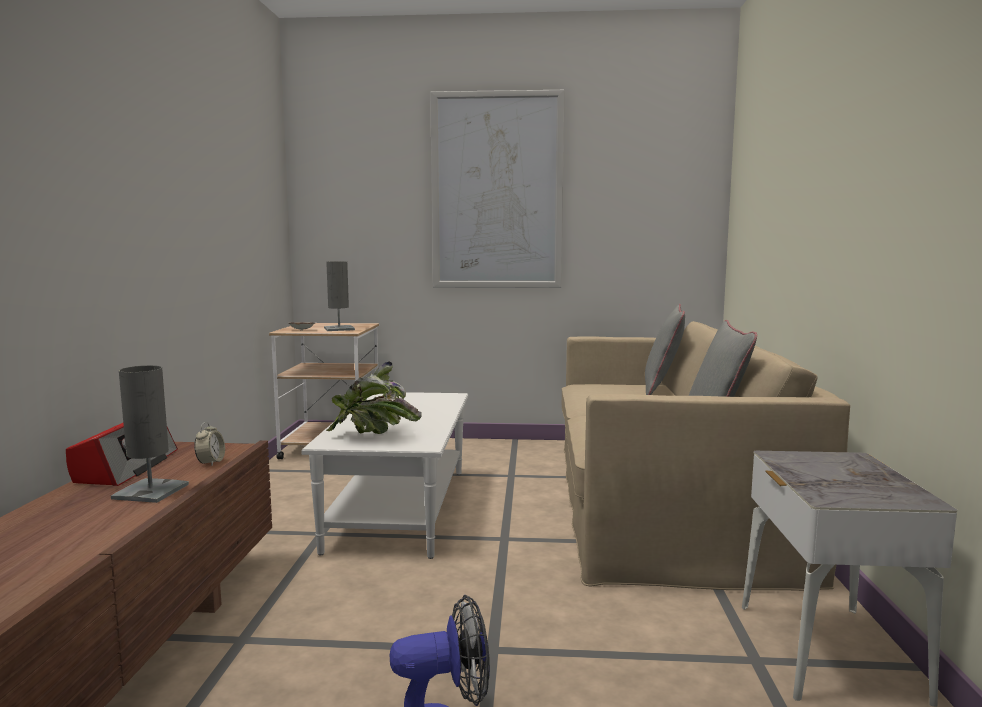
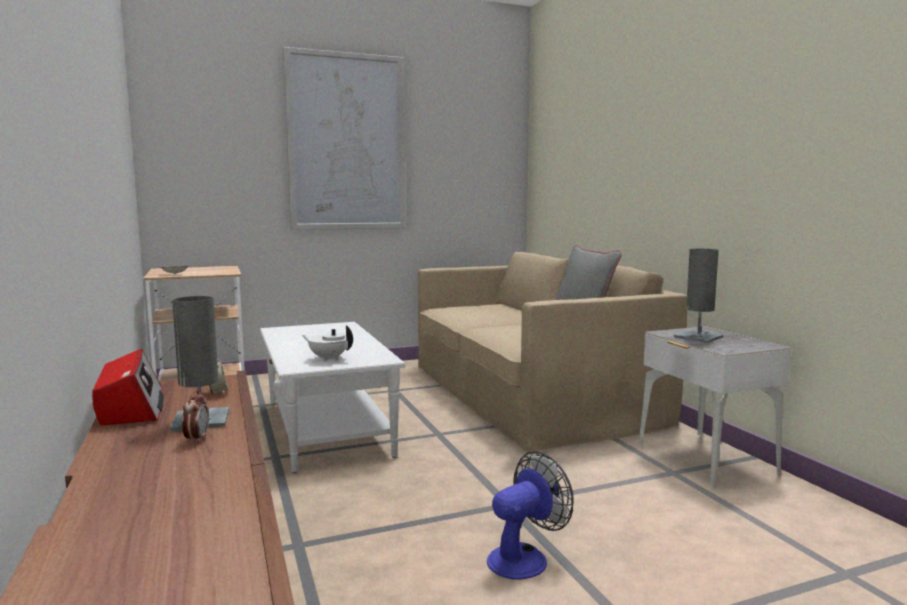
camera: 25 degrees left, 0 degrees up
(114, 513) = (197, 439): none -> alarm clock
(339, 329) = (211, 271): grey table lamp -> grey table lamp (698, 337)
(373, 436) = (328, 358): potted plant -> white teapot
(662, 390) = (505, 307): grey pillow -> none

